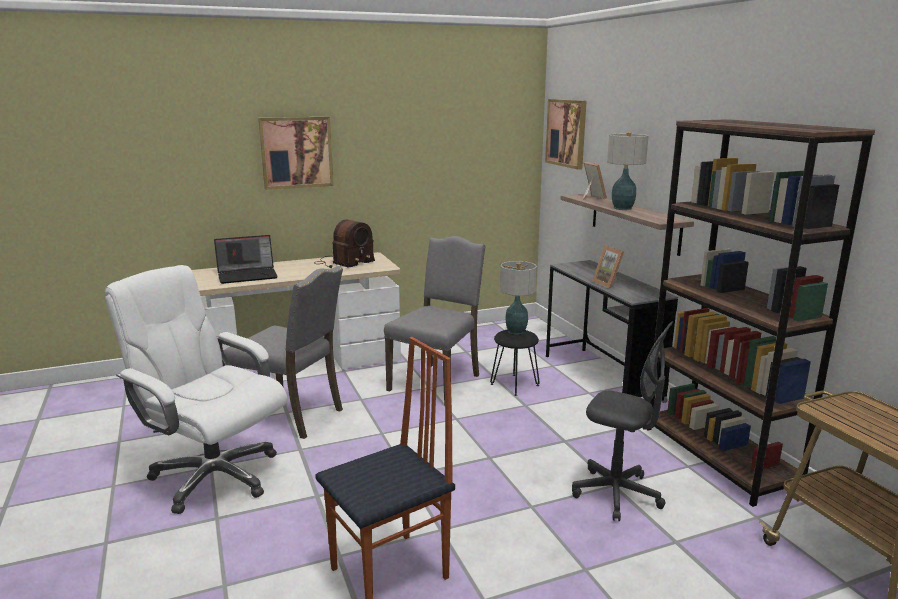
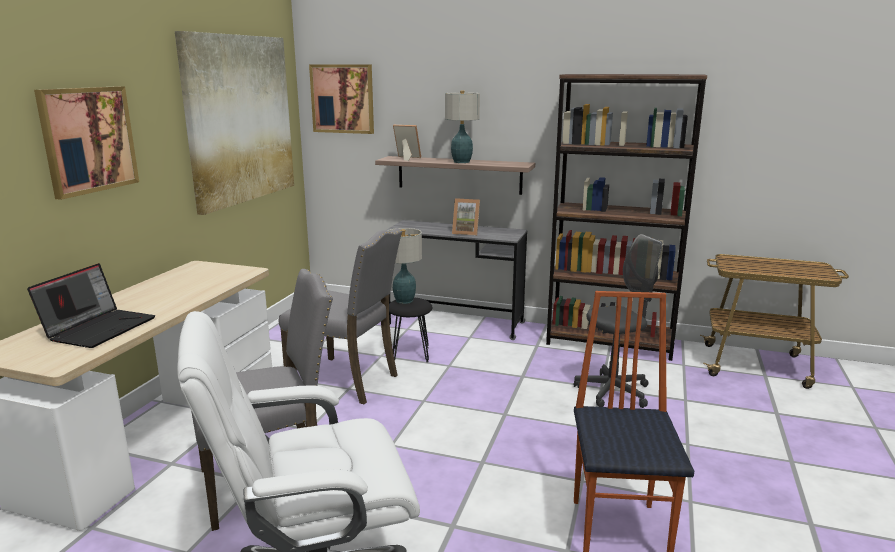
camera: 50 degrees left, 0 degrees up
(343, 263) = (186, 280): radio -> none
(437, 382) = (346, 381): grey chair -> grey chair turned 135 degrees clockwise
(456, 146) = (240, 119): none -> picture

